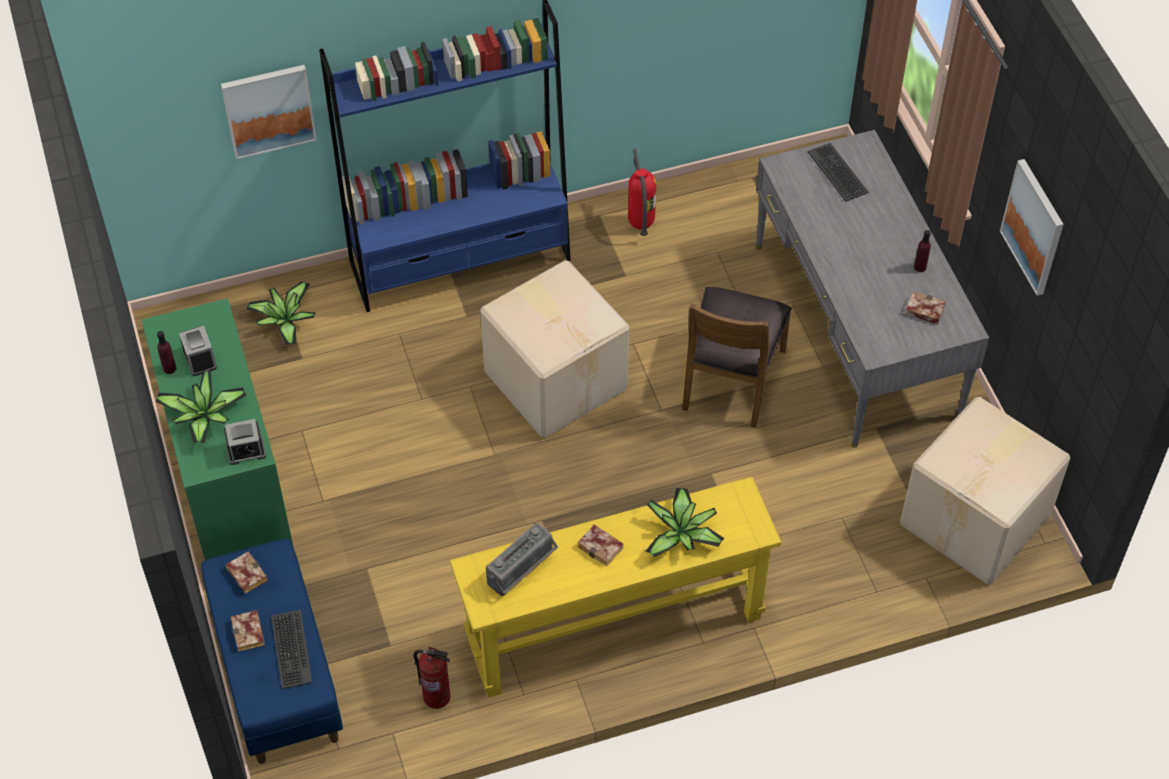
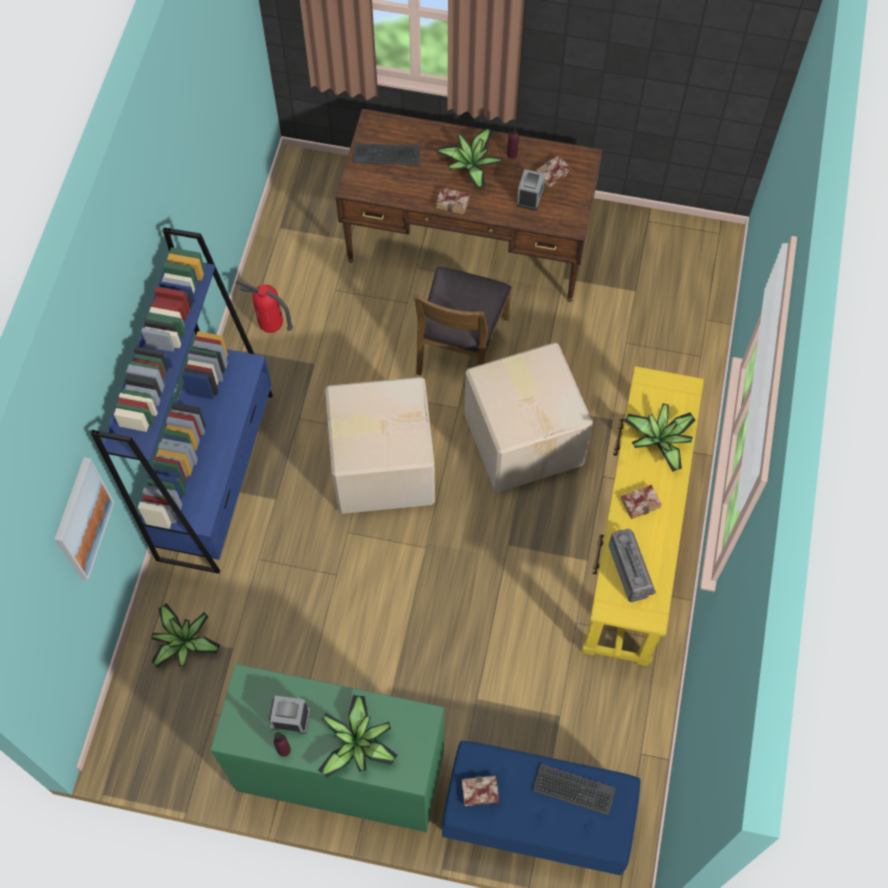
camera: 60 degrees left, 10 degrees up
(246, 451) = (416, 725): alarm clock -> alarm clock (530, 196)
(250, 634) = (540, 817): book -> book (454, 202)
(437, 696) = (625, 703): fire extinguisher -> none
(731, 379) = (460, 345): brown chair -> brown chair turned 60 degrees clockwise
(856, 329) = (468, 241): grey desk -> brown desk
(879, 240) = (470, 165): none -> potted plant
(977, 520) = (677, 261): cardboard box -> cardboard box (524, 437)
(1034, 227) = (603, 47): picture -> none

